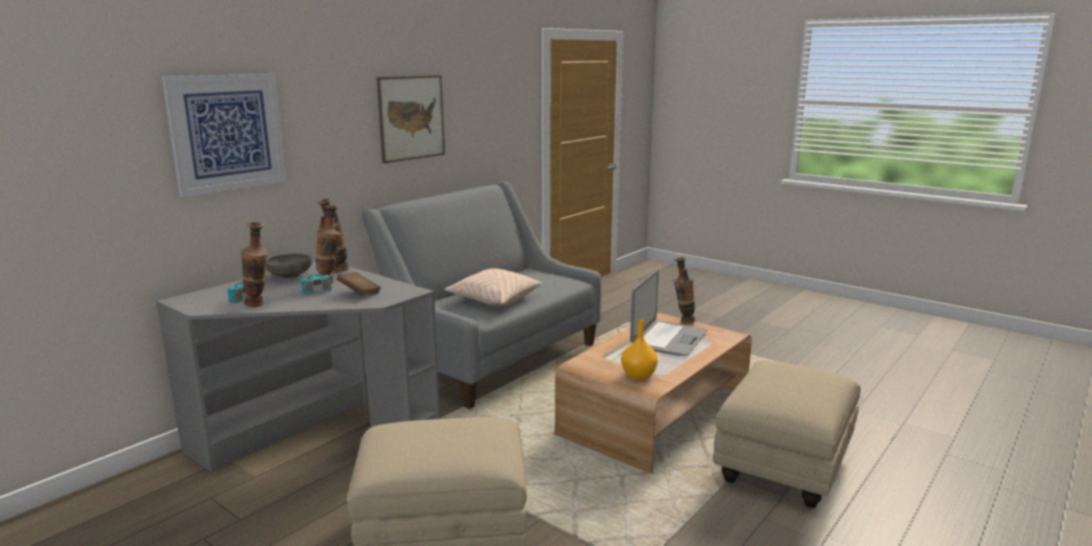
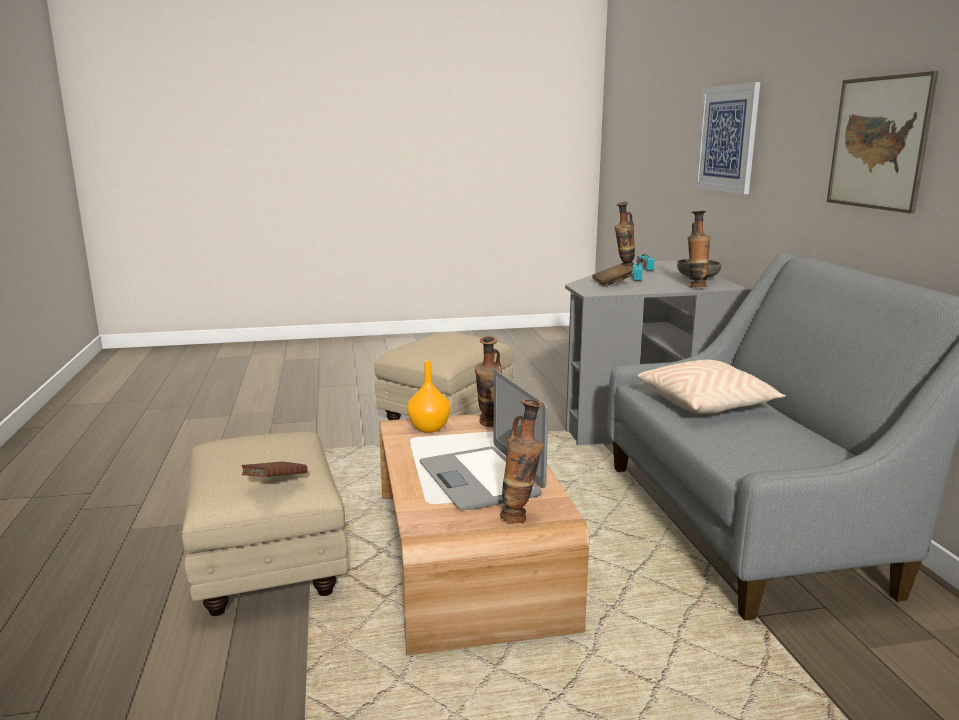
camera: 130 degrees right, 0 degrees up
(330, 282) = (660, 283): vase -> vase (488, 426)
(795, 361) = (275, 483): none -> brown book

